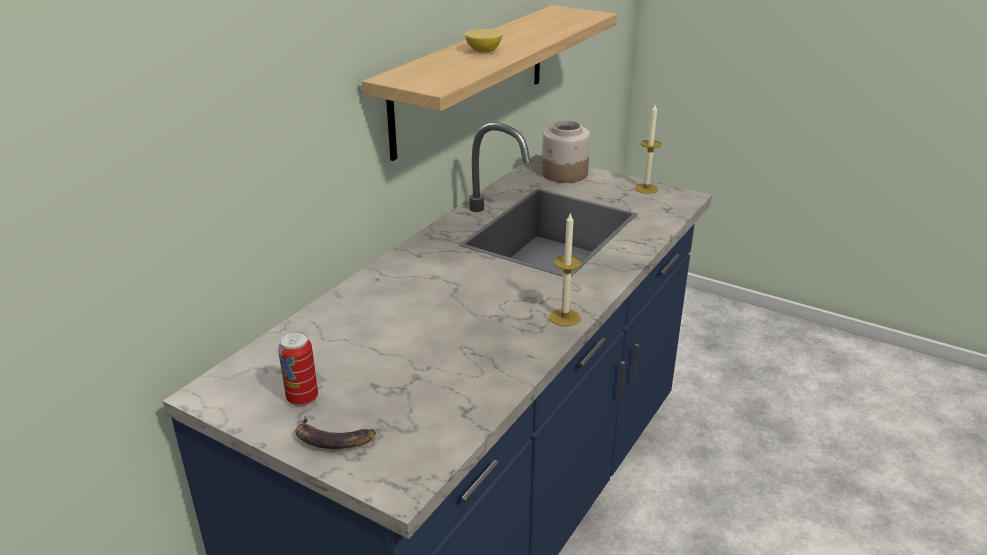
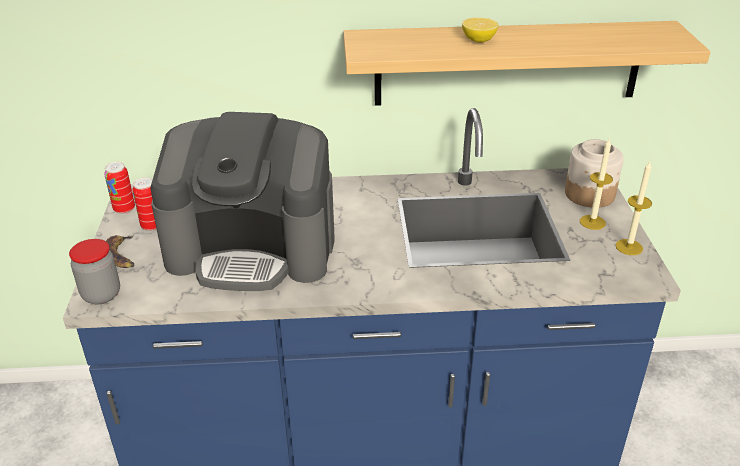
camera: 55 degrees right, 5 degrees up
(233, 409) = (124, 209): none -> can
(397, 477) = (101, 295): none -> jar
(438, 345) = (253, 248): none -> coffee machine
(564, 317) = (346, 287): candle -> candle (592, 222)

